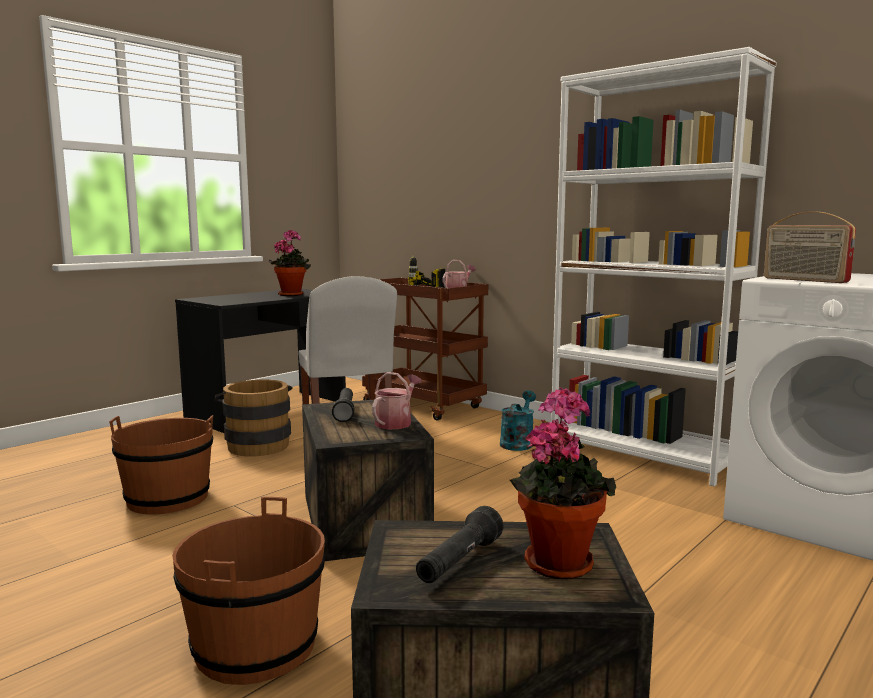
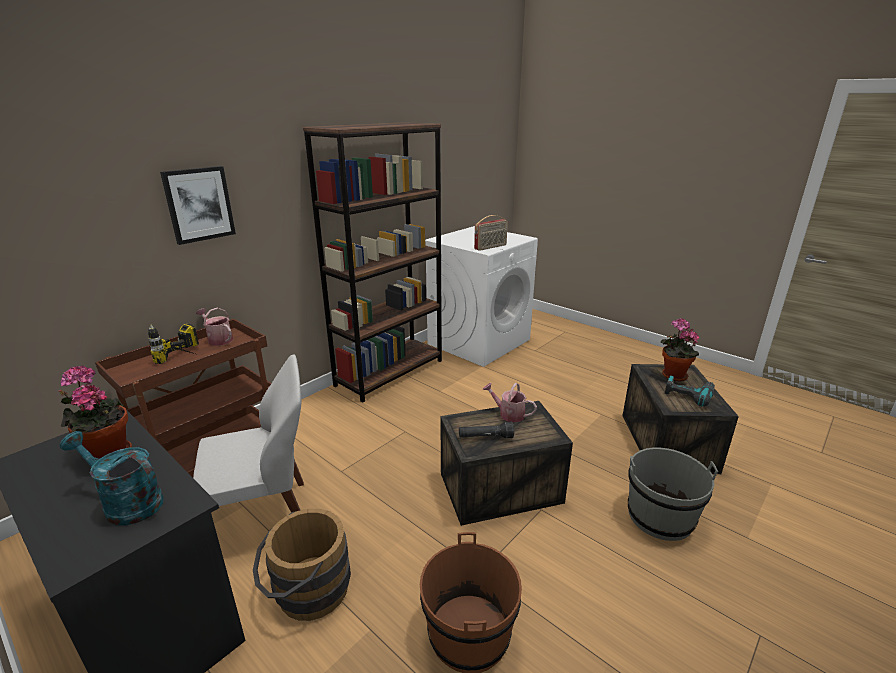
camera: 90 degrees left, 15 degrees up
(255, 646) = (660, 517): brown bucket -> grey bucket
(459, 562) = (688, 394): black flashlight -> power drill
(489, 168) = (199, 204): none -> picture
(518, 442) = (352, 415): turquoise watering can -> turquoise watering can (126, 503)
(642, 455) = (390, 372): white bookcase -> brown bookcase

